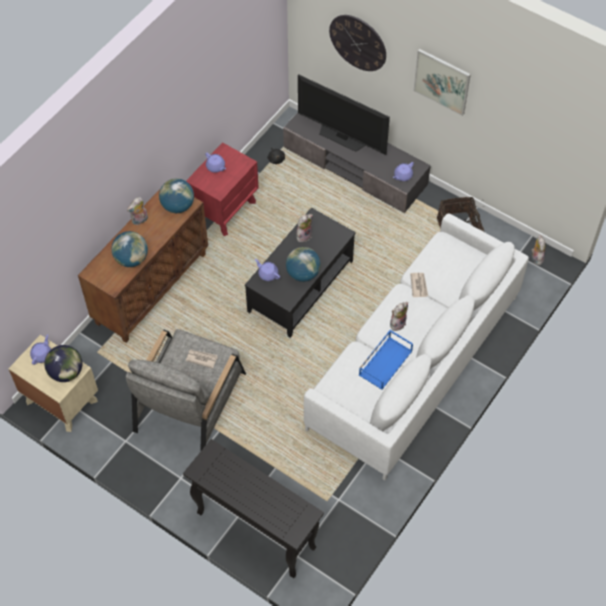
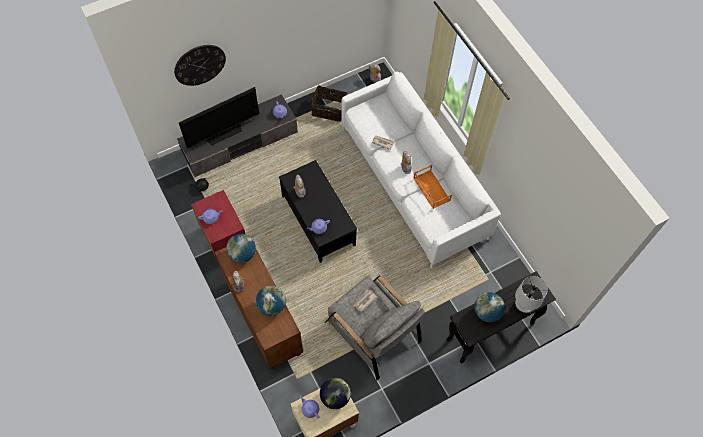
camera: 65 degrees left, 5 degrees up
(267, 514) = (523, 306): none -> white table lamp
(303, 273) = (331, 206): globe -> globe (486, 312)
(385, 362) = (431, 189): blue tray -> orange tray
(442, 81) = (271, 33): picture -> none

